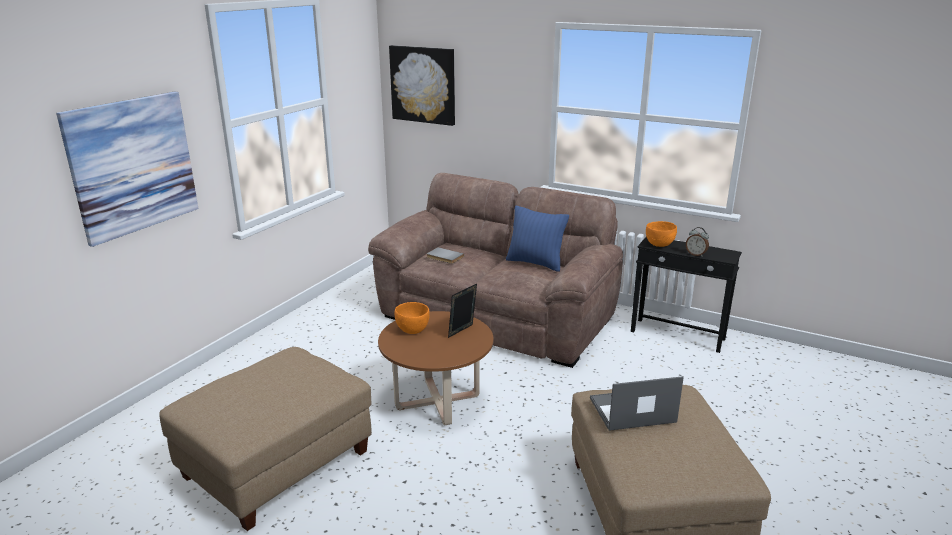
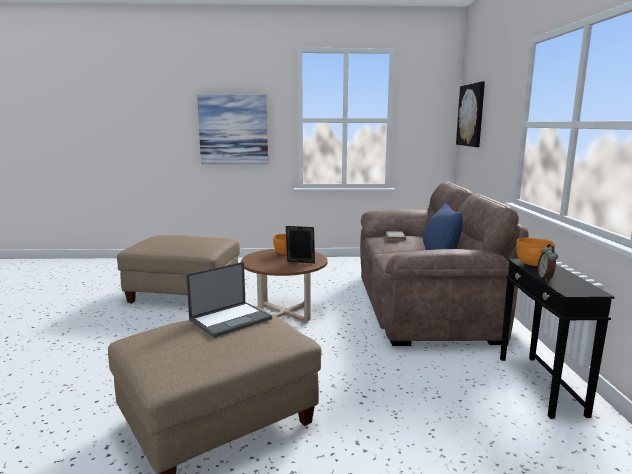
camera: 60 degrees right, 10 degrees down
(631, 410) = (231, 319): laptop -> laptop turned 90 degrees clockwise

